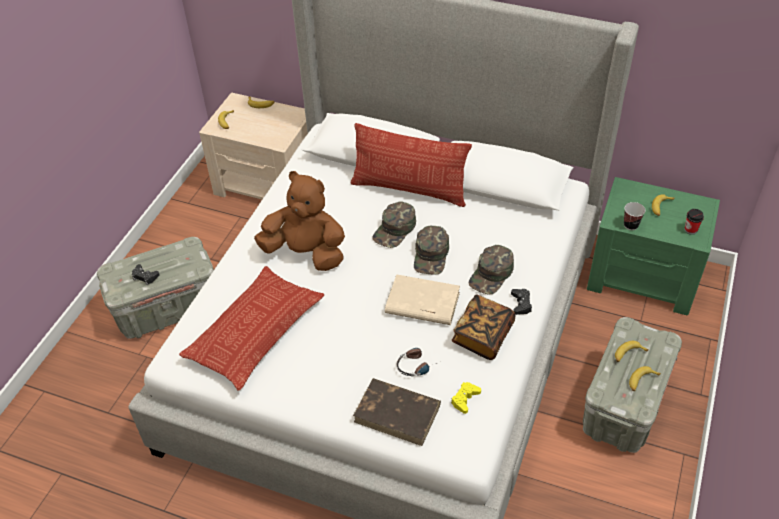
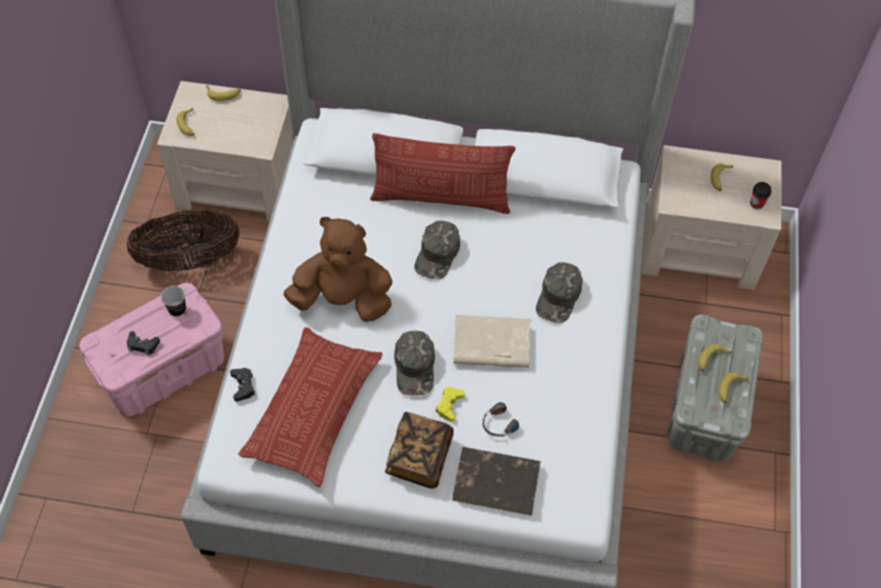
camera: 15 degrees left, 10 degrees up
(168, 309) = (164, 370): grey storage box -> pink storage box
(213, 232) = (189, 260): none -> basket
(431, 255) = (487, 282): green cap -> green cap (415, 367)
(465, 399) = (564, 453): yellow game controller -> yellow game controller (449, 405)
(483, 336) = (566, 374): book -> book (419, 457)
(521, 304) = (598, 329): black game controller -> black game controller (243, 386)
(631, 225) = (692, 206): cup -> cup (177, 309)
(644, 276) = (700, 248): green nightstand -> beige nightstand

